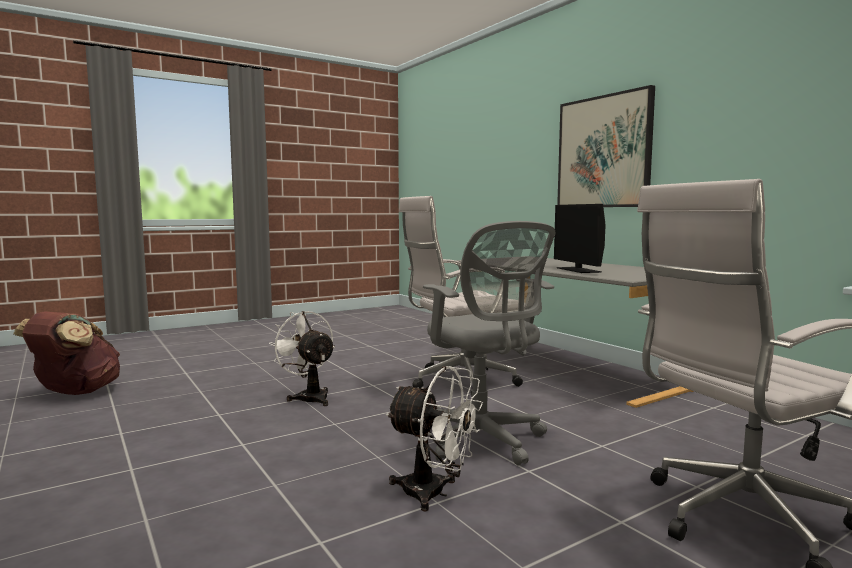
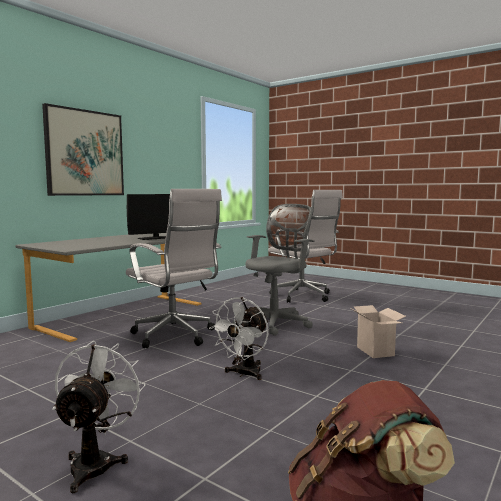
camera: 110 degrees left, 0 degrees up
(270, 481) = (376, 351): none -> cardboard box
(434, 493) = (340, 325): white fan -> white fan (96, 462)

